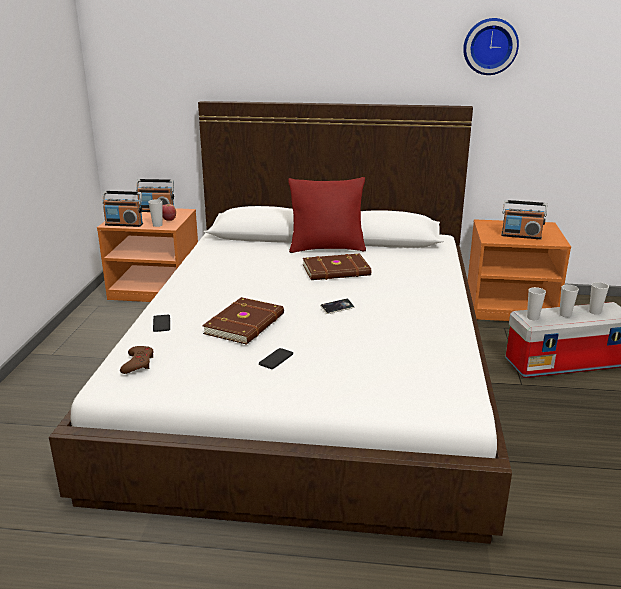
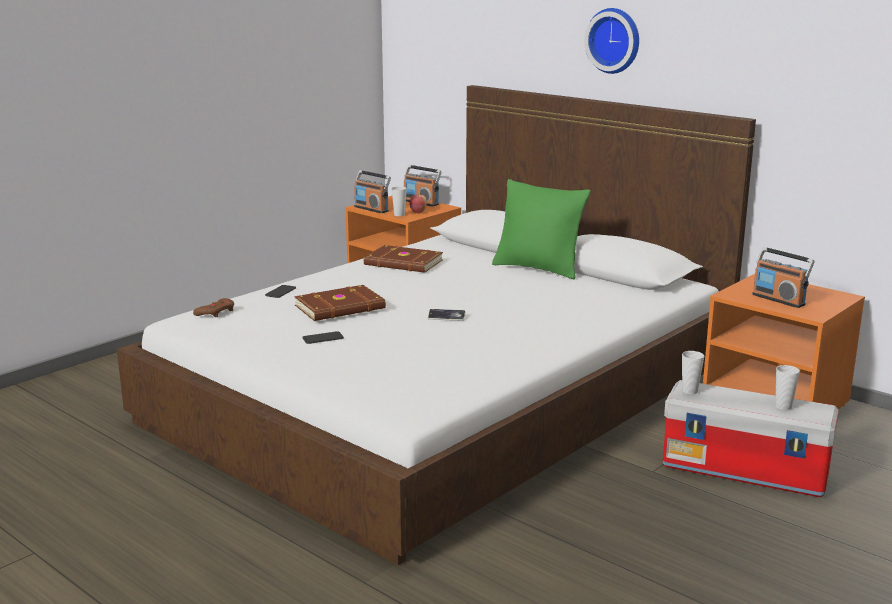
camera: 35 degrees right, 5 degrees down
(327, 248) = (538, 269): red pillow -> green pillow
(337, 271) = (508, 289): brown book -> brown book (403, 263)
(490, 46) = (782, 43): wall clock -> wall clock (614, 40)
(565, 315) = (737, 399): cup -> none

